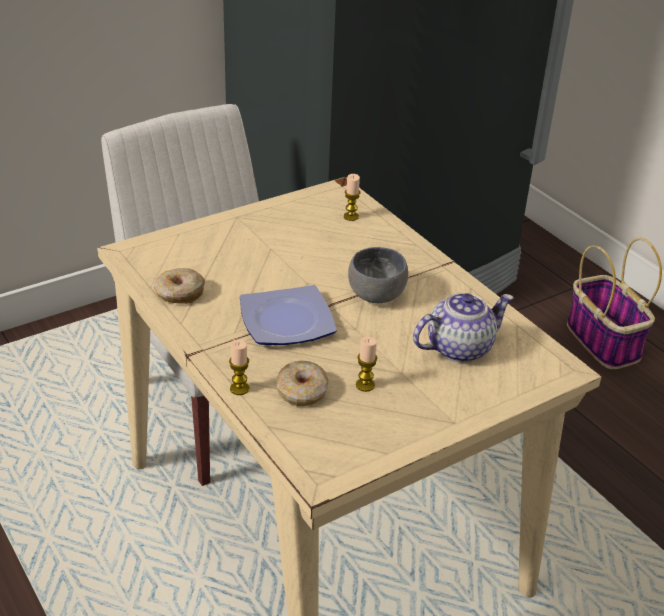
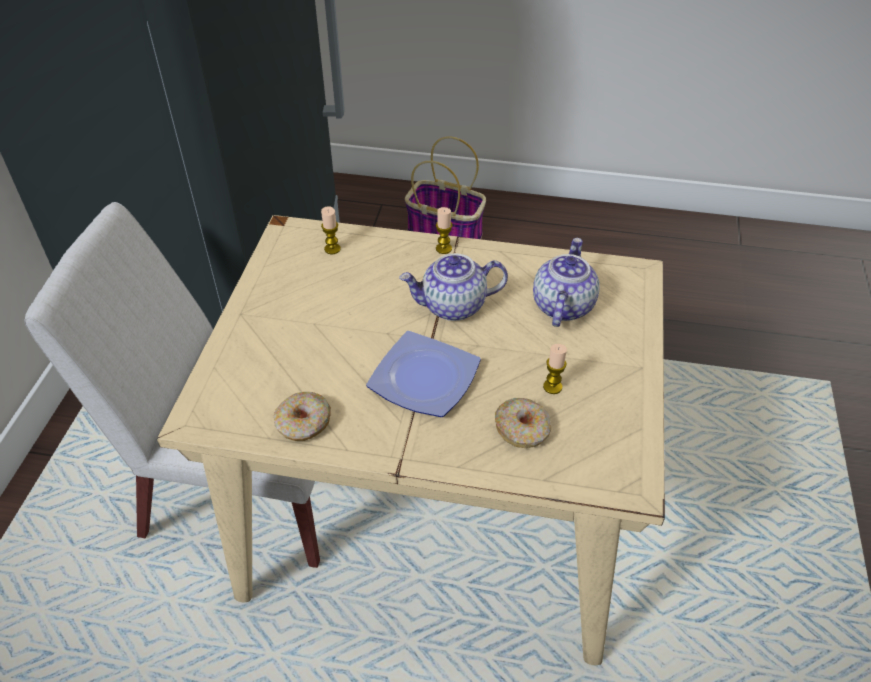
camera: 45 degrees left, 10 degrees up
(239, 388) = (479, 467): candle -> candle (443, 248)
(376, 297) = (453, 306): grey bowl -> teapot

